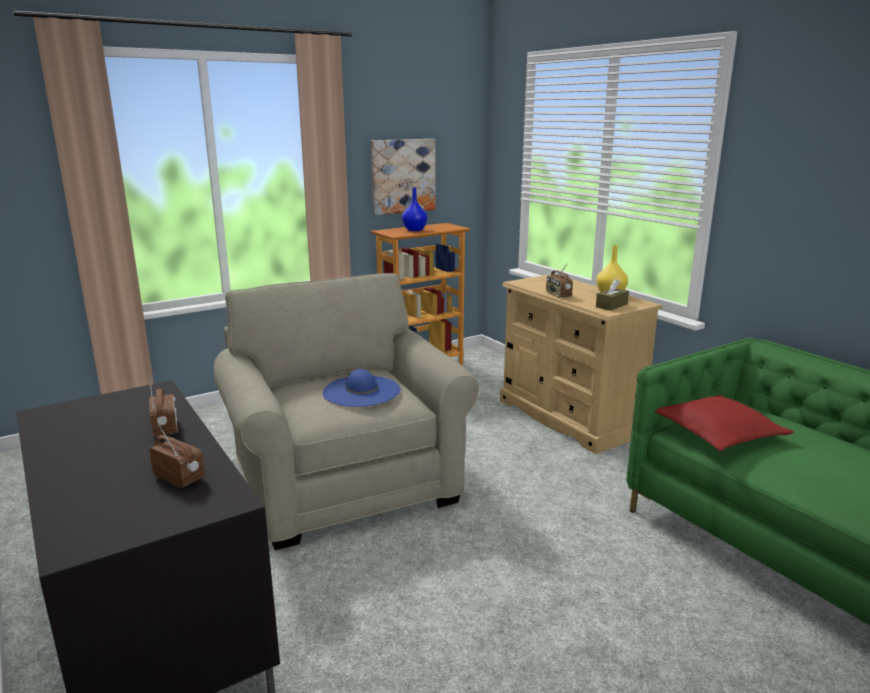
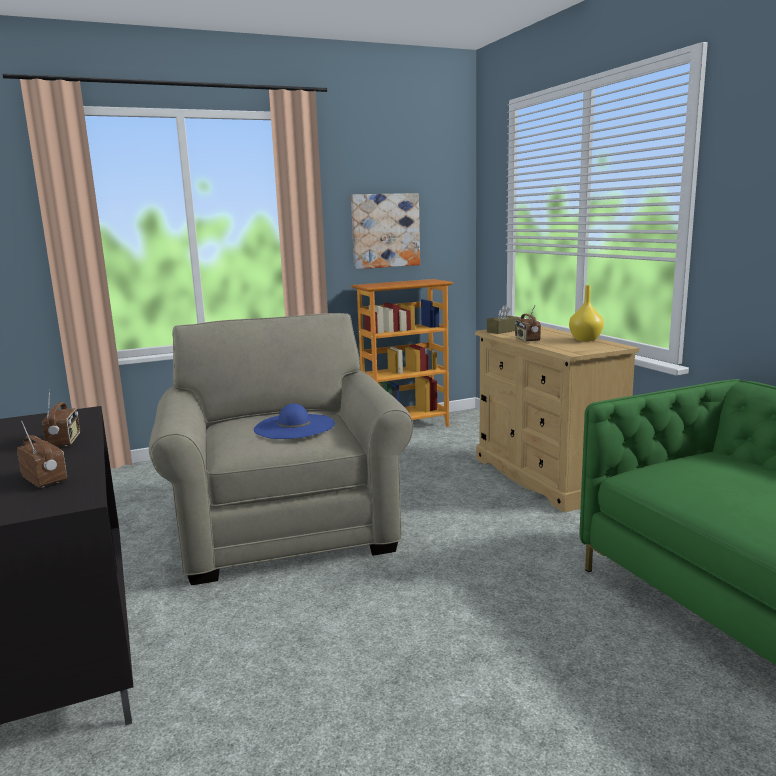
camera: 10 degrees right, 5 degrees down
(414, 230) = (395, 283): blue vase -> none
(611, 305) = (580, 348): brown tissue box -> brown tissue box (503, 331)
(717, 434) = (677, 479): red pillow -> none

